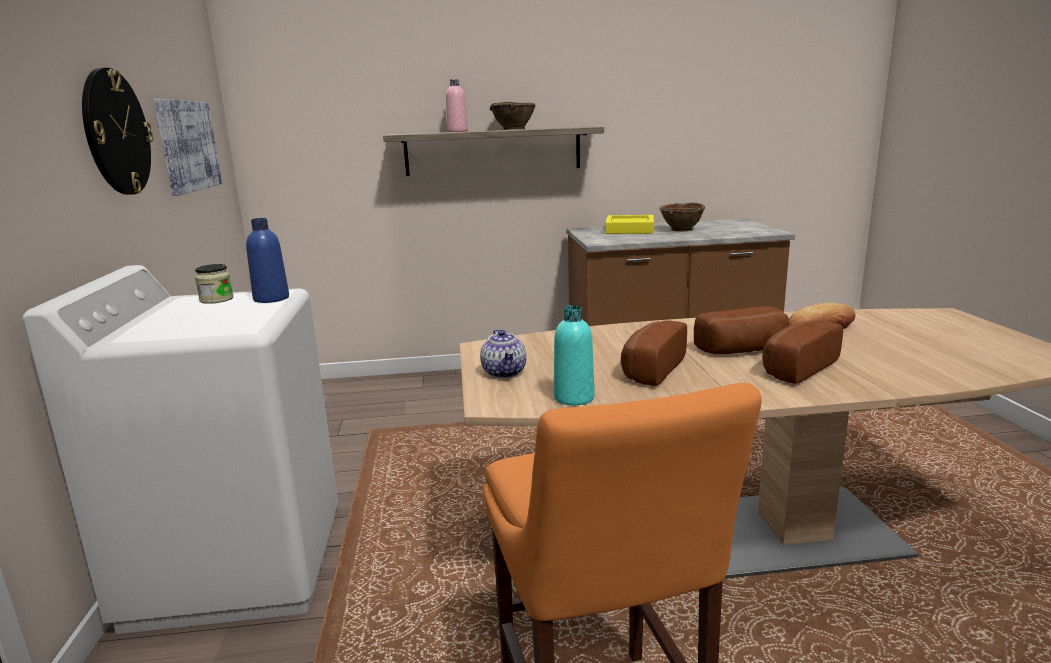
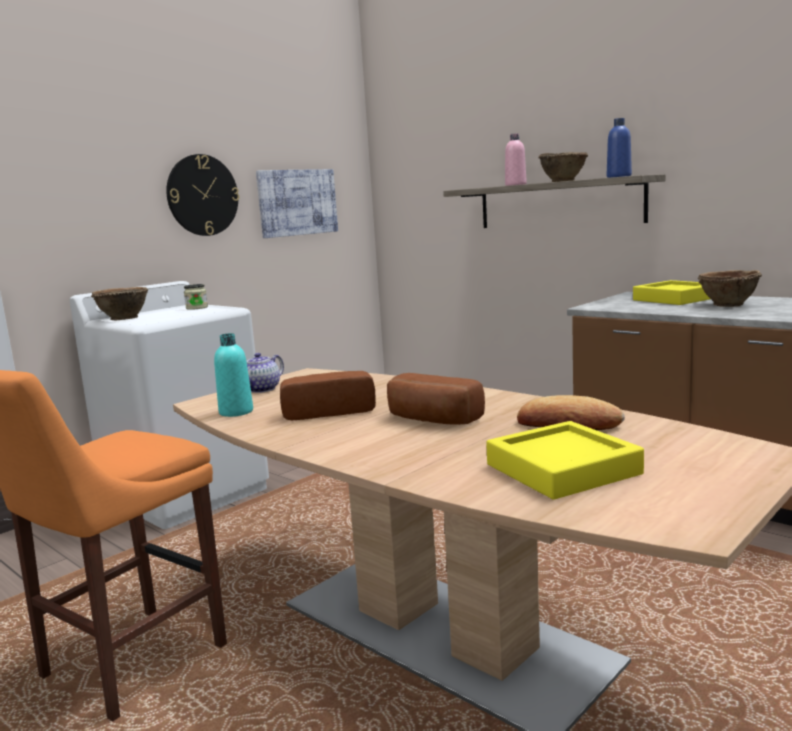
camera: 50 degrees right, 5 degrees down
(155, 332) = (123, 318): none -> brown bowl
(271, 299) = (211, 311): blue bottle -> blue bottle (619, 176)
(795, 368) = (409, 442): bread -> none
(921, 352) = (562, 469): none -> yellow tray

